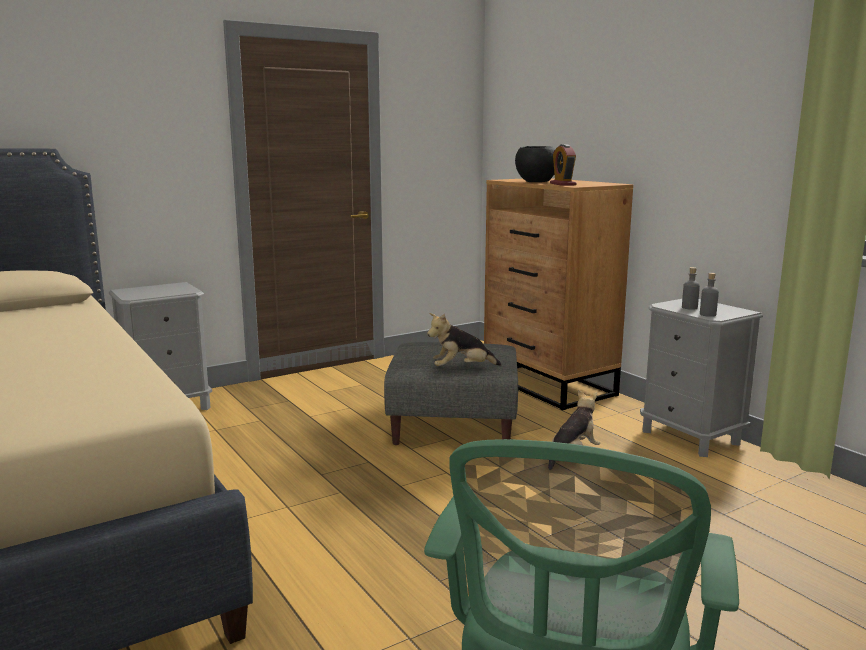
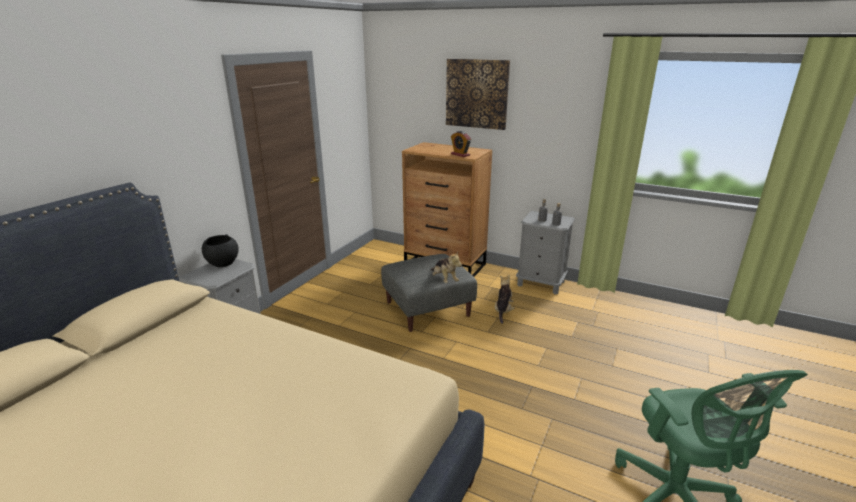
camera: 30 degrees left, 10 degrees up
(461, 369) = (444, 279): plush toy -> plush toy turned 75 degrees counterclockwise
(535, 181) = (436, 151): black bowl -> black bowl (222, 263)
(617, 91) = (477, 94): none -> picture

